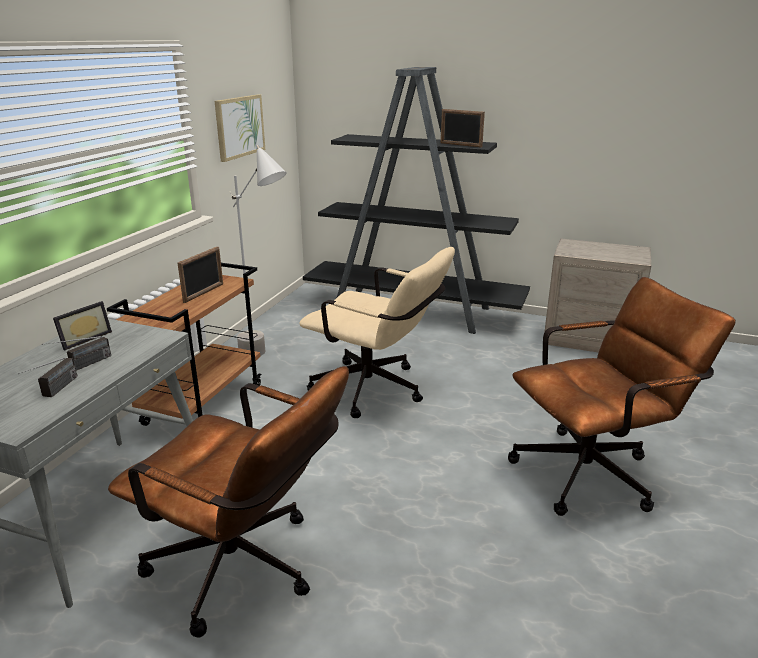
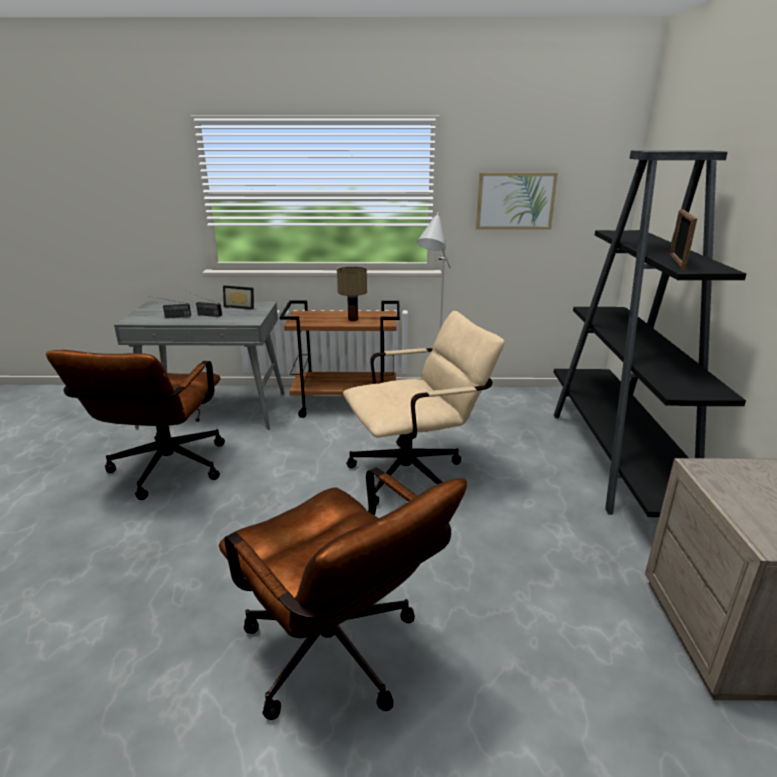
camera: 70 degrees right, 0 degrees up
(204, 293) = (353, 319): picture frame -> table lamp
(377, 391) = (416, 473): beige office chair -> beige office chair turned 120 degrees counterclockwise

